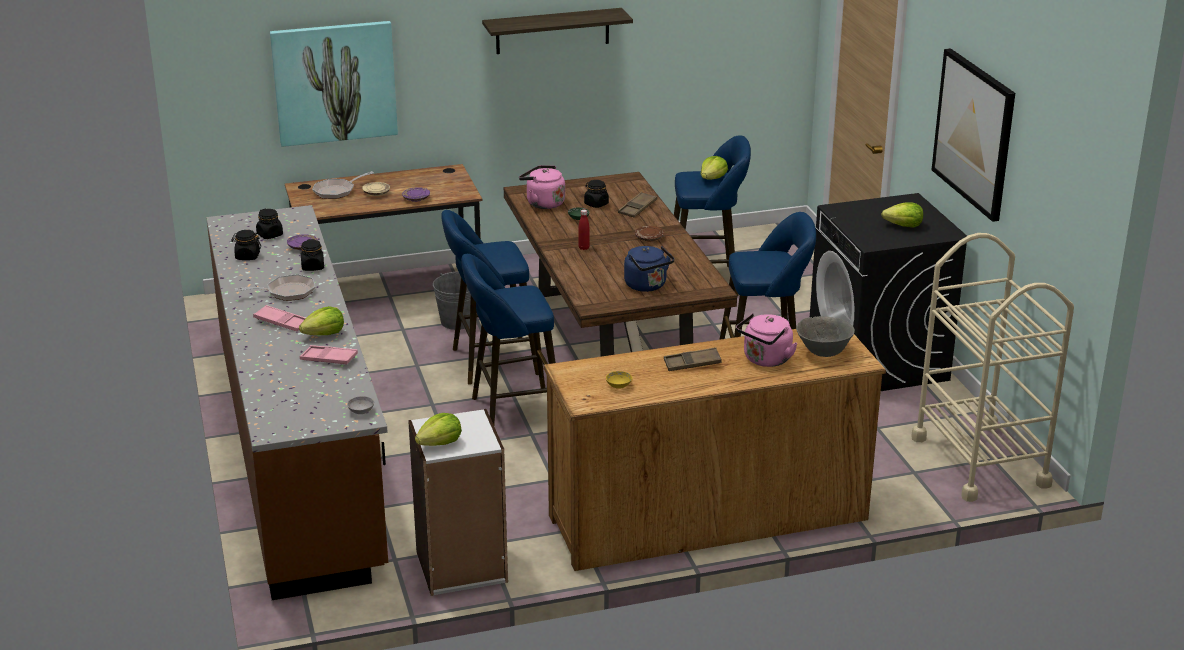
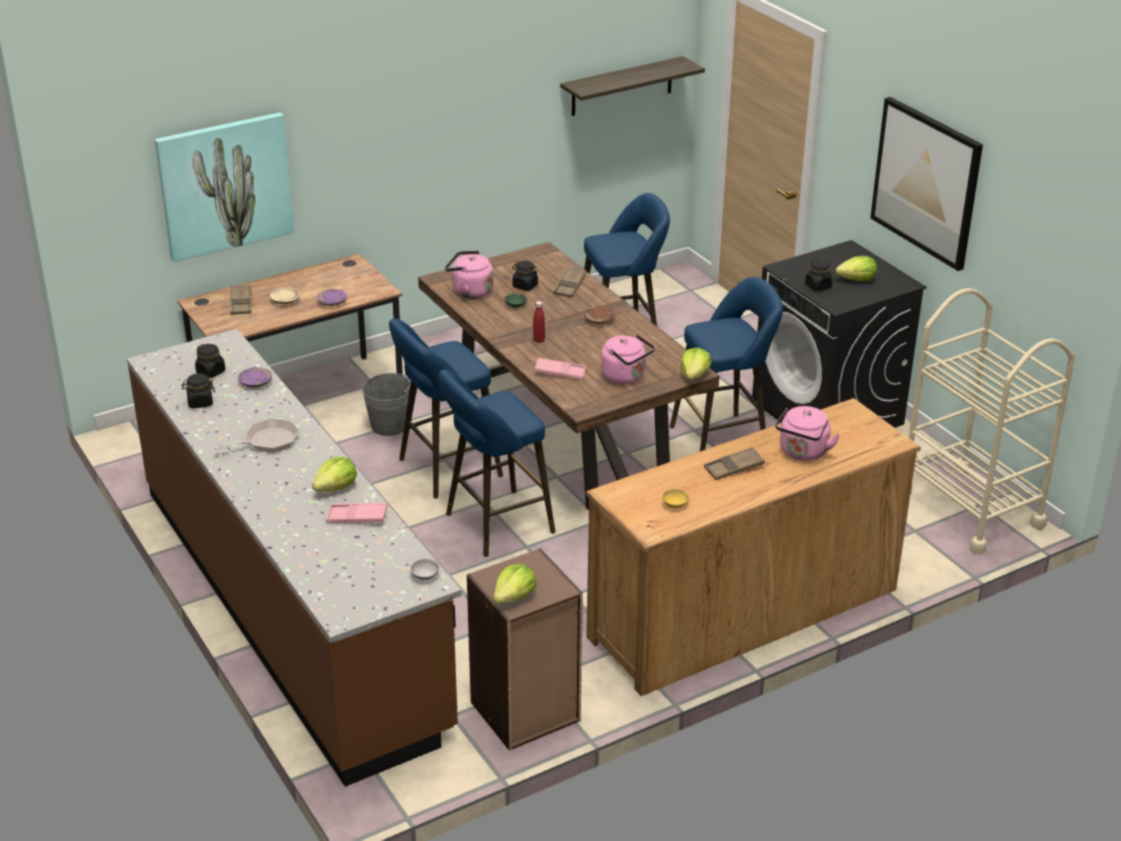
camera: 15 degrees left, 5 degrees up
(281, 322) = (281, 479): pink tray -> pink tray (560, 372)
(313, 267) = (279, 406): black jar -> black jar (818, 286)
(337, 191) = (241, 303): frying pan -> brown tray
(461, 567) = (525, 712): white bookcase -> brown bookcase
(552, 31) = (445, 102): shelf -> shelf (622, 86)
(647, 286) = (626, 377): blue kettle -> pink kettle
(712, 178) = (627, 241): lettuce -> lettuce (694, 375)
(823, 353) = (853, 436): grey bowl -> none

